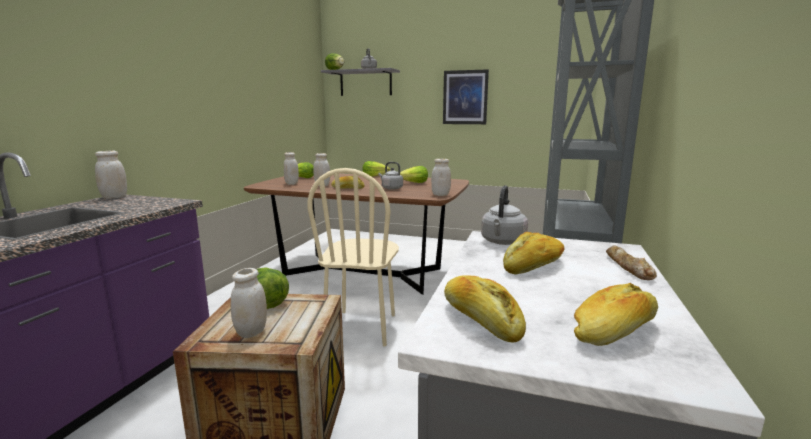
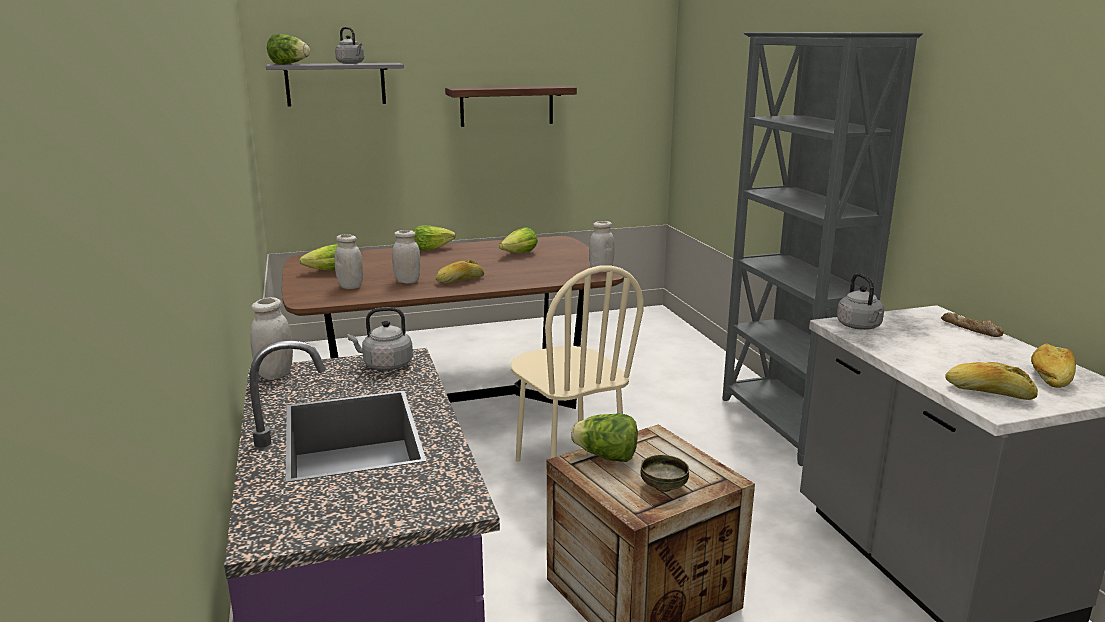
camera: 35 degrees left, 5 degrees up
(251, 332) = (663, 487): white jar -> bowl
(391, 188) = (515, 269): grey kettle -> grey kettle (385, 365)
(465, 97) = (507, 105): picture -> shelf
(534, 266) = (926, 344): bread -> none

